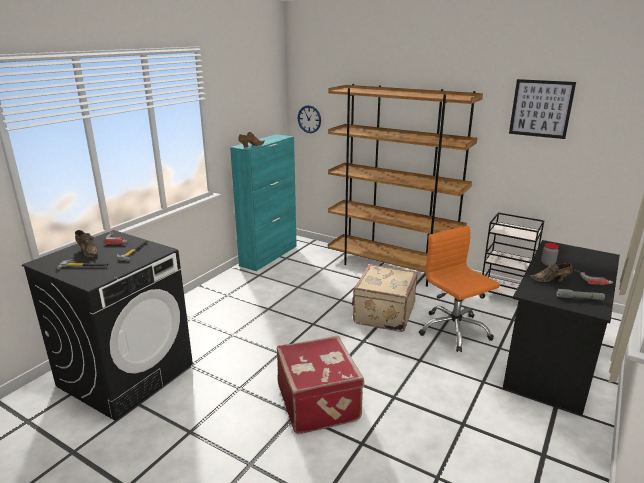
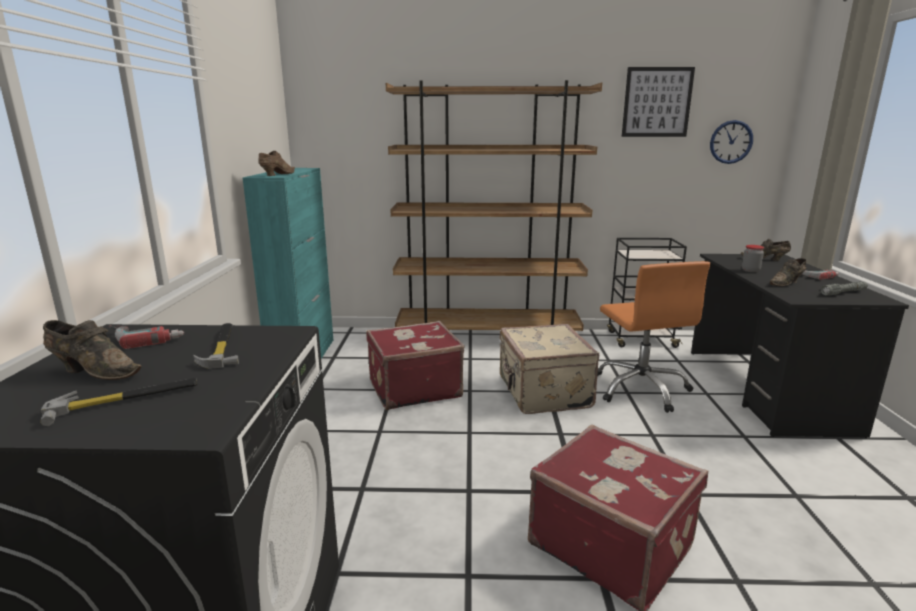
camera: 30 degrees left, 5 degrees down
(309, 119) = (330, 145): wall clock -> wall clock (731, 142)
(310, 289) = (413, 388): none -> red suitcase
(453, 330) = (641, 389): orange office chair -> orange office chair turned 135 degrees counterclockwise
(587, 256) = (765, 259): none -> brown shoe

